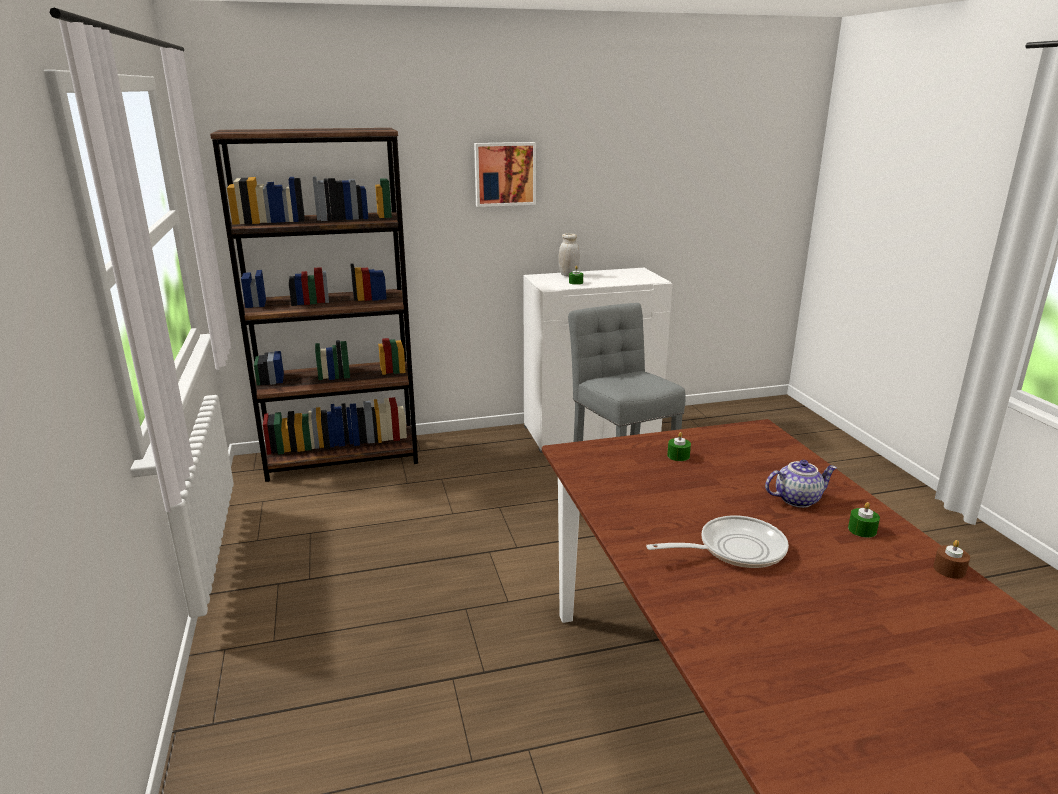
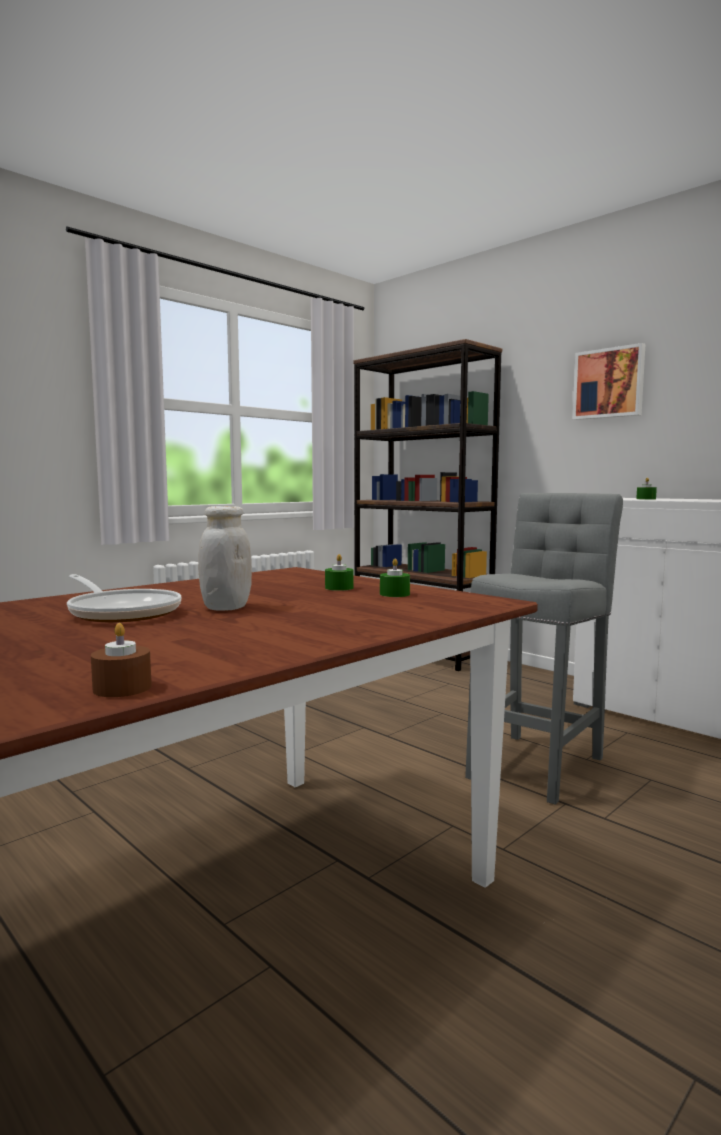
camera: 60 degrees right, 15 degrees down
(568, 275) = (664, 498): white jar -> white jar (226, 607)
(797, 499) = (284, 621): teapot -> none
(862, 530) = (222, 646): green candle -> green candle (394, 594)

